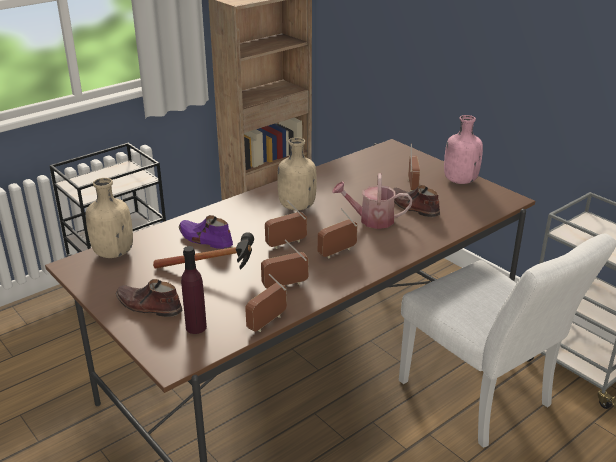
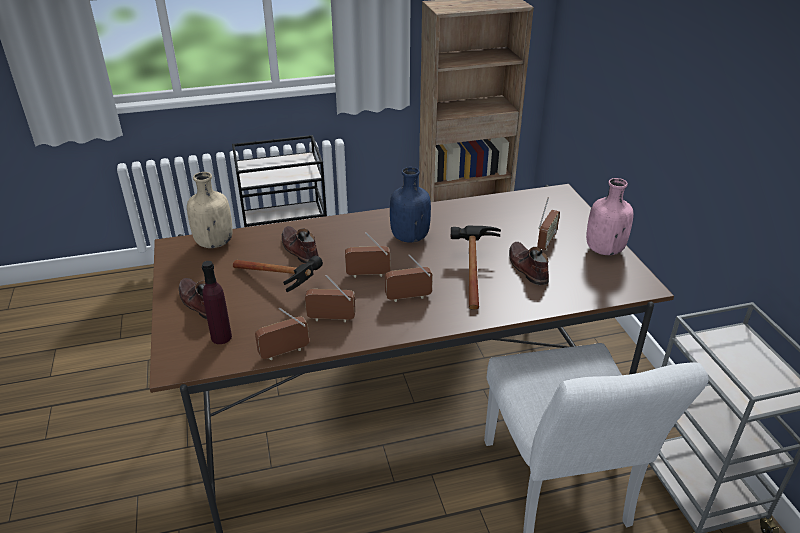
camera: 25 degrees right, 5 degrees up
(205, 239) = (299, 250): purple shoe -> brown shoe
(296, 206) = (409, 237): beige bottle -> blue bottle
(371, 220) = (471, 271): watering can -> hammer

